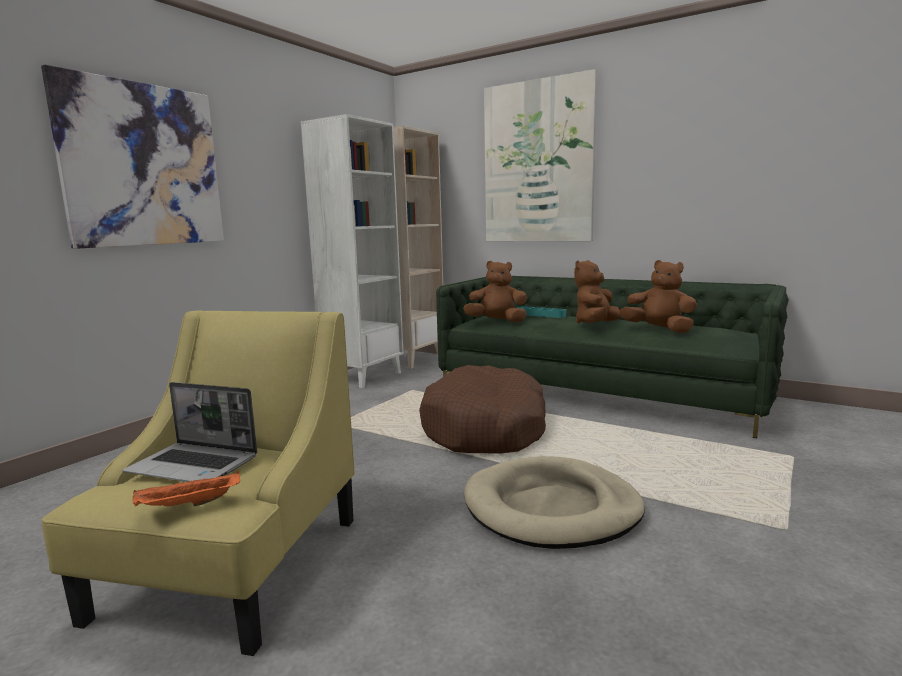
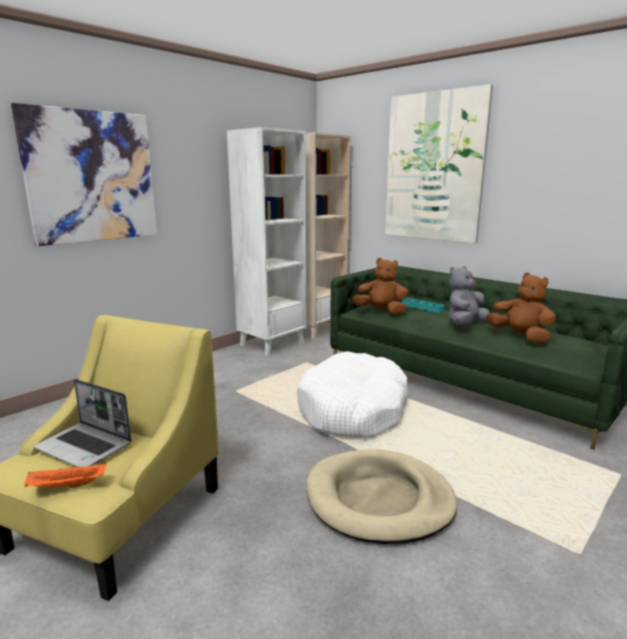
camera: 10 degrees right, 5 degrees up
(485, 428) = (353, 409): brown dog bed -> white dog bed
(595, 324) = (465, 324): brown plush toy -> grey plush toy

